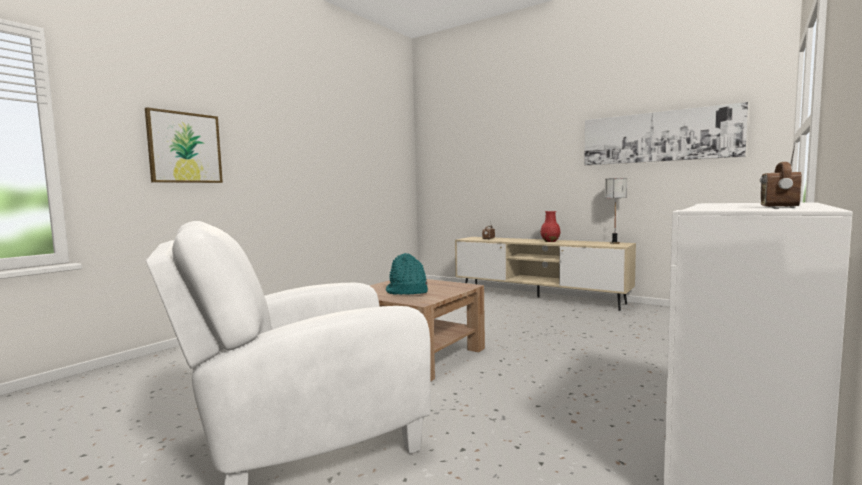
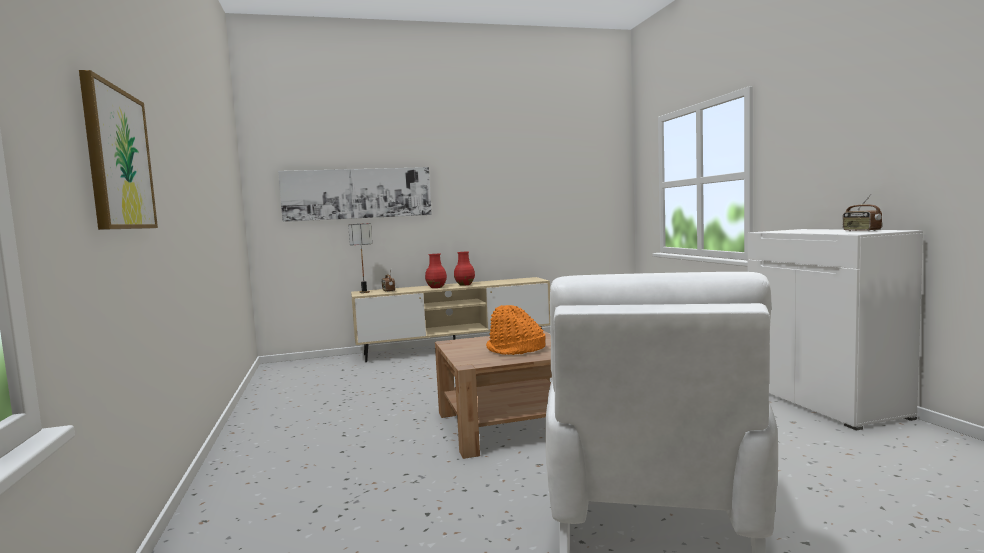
camera: 50 degrees left, 0 degrees up
(407, 292) = (515, 350): turquoise hat -> orange hat
(524, 240) = (436, 287): none -> red vase
(614, 243) = (523, 279): table lamp -> table lamp (364, 292)
(658, 137) = (546, 177): picture -> picture (357, 193)

